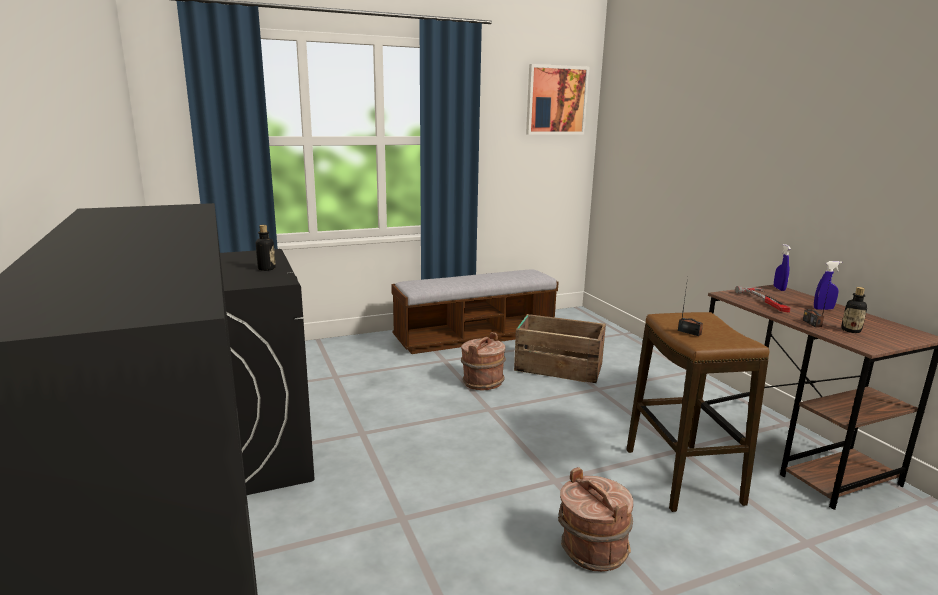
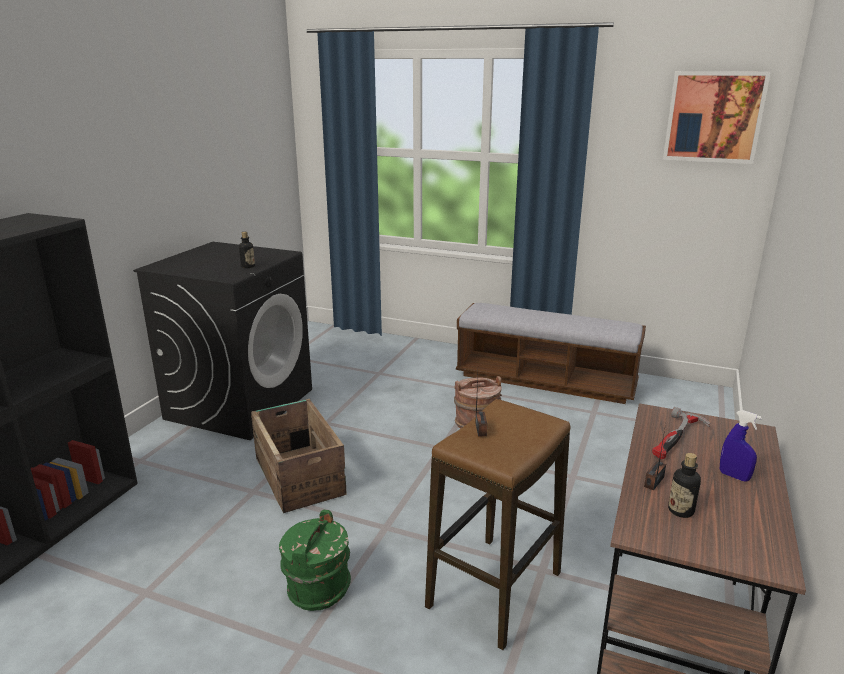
camera: 45 degrees right, 5 degrees up
(557, 367) = (571, 439): crate -> crate (299, 475)
(592, 550) = (317, 588): brown bucket -> green bucket
(779, 288) = (755, 433): blue spray bottle -> none

